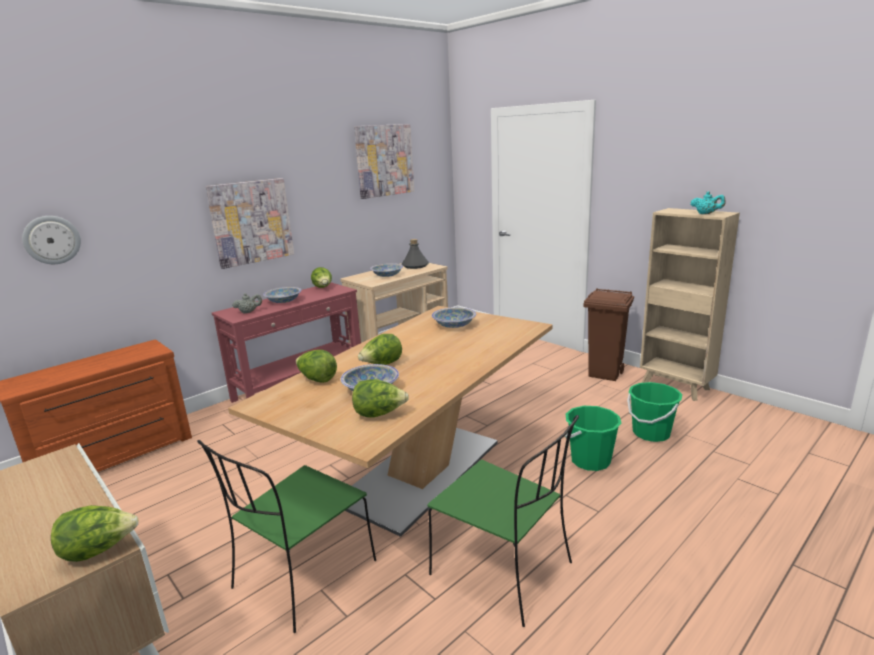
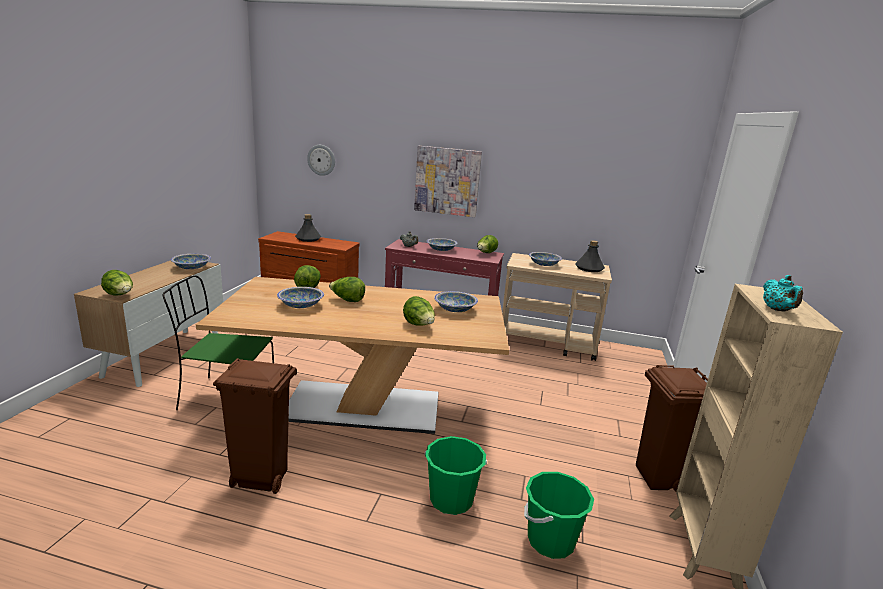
camera: 55 degrees right, 0 degrees up
(57, 469) = (191, 267): none -> bowl
(81, 366) = (308, 239): none -> grey bottle
(379, 414) = (262, 315): lettuce -> lettuce (419, 325)
(384, 160) = (600, 155): picture -> none
(504, 570) = (260, 480): green chair -> brown trash can

